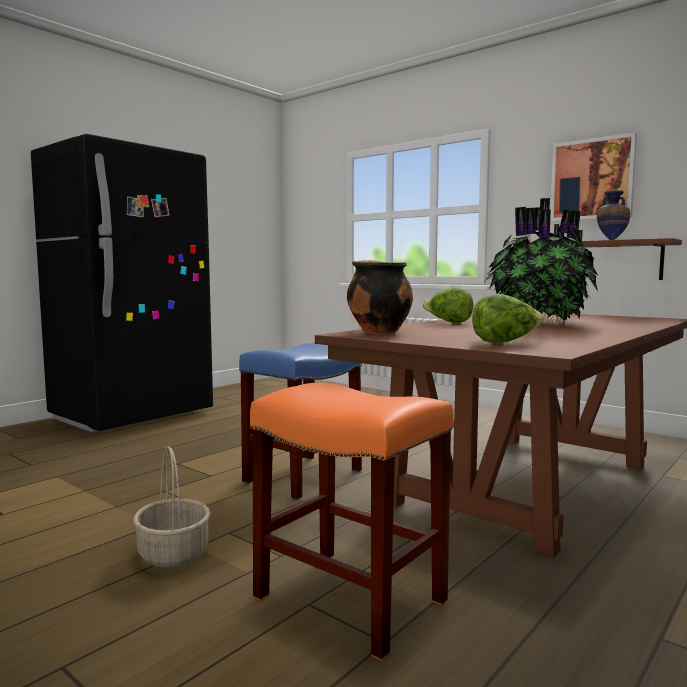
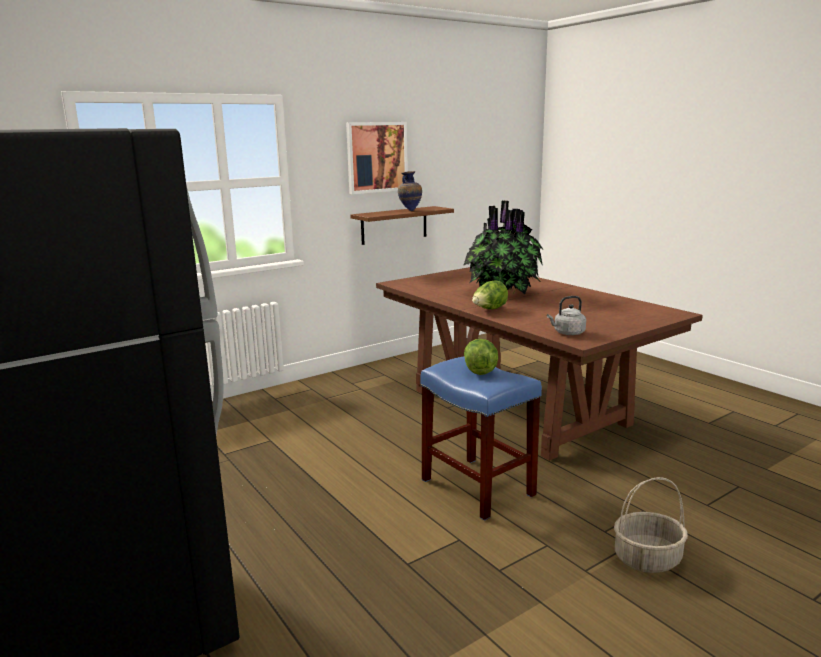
camera: 75 degrees left, 10 degrees up
(347, 599) = (697, 491): orange stool -> none
(378, 332) = (567, 333): cooking pot -> grey kettle
(505, 342) = (633, 314): lettuce -> lettuce (480, 370)

